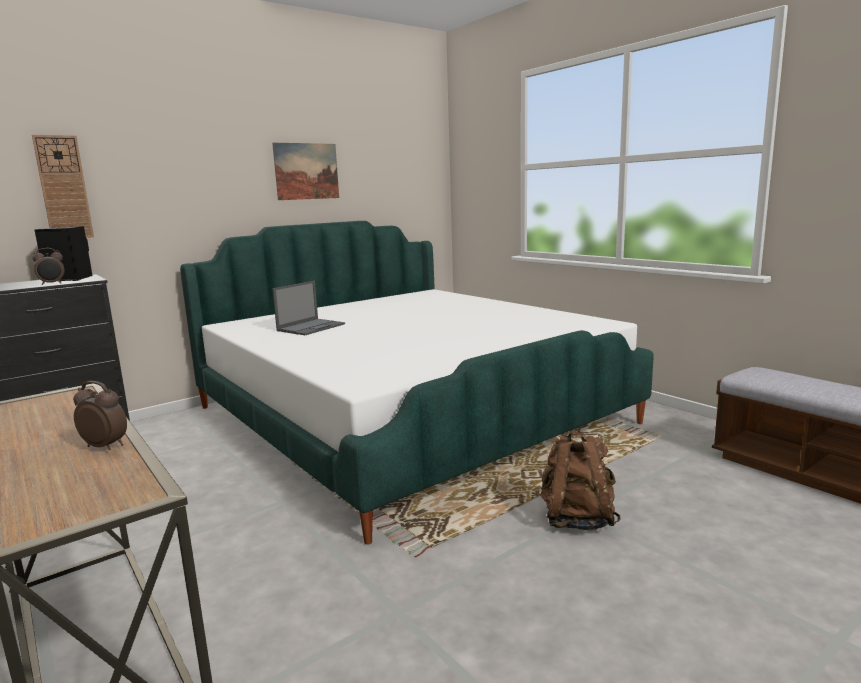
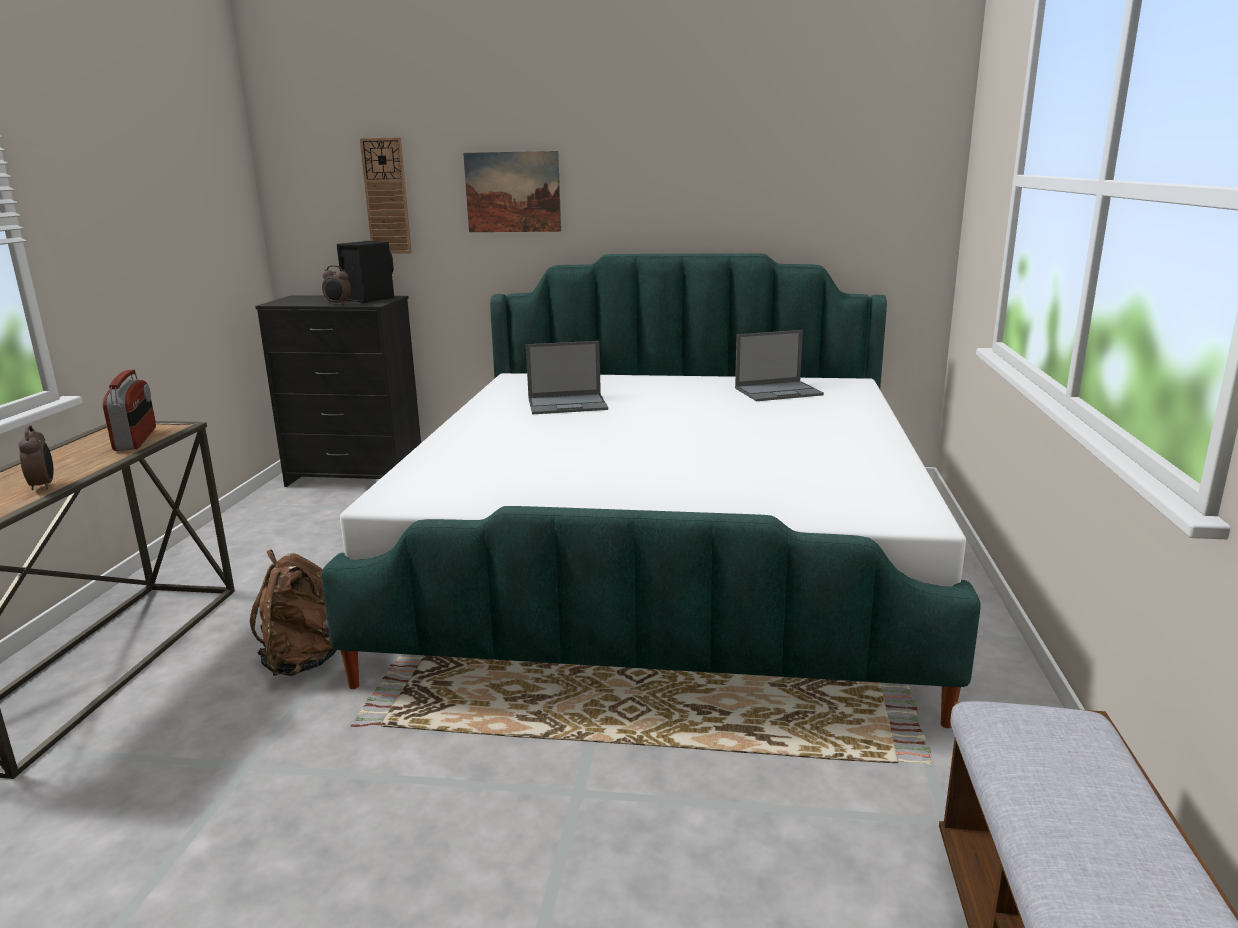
camera: 45 degrees right, 5 degrees up
(73, 404) = (136, 439): none -> radio
(306, 171) = (682, 175): picture -> picture (513, 192)
(409, 300) = (779, 391): none -> laptop
(576, 519) = (555, 794): brown backpack -> brown backpack (304, 660)

